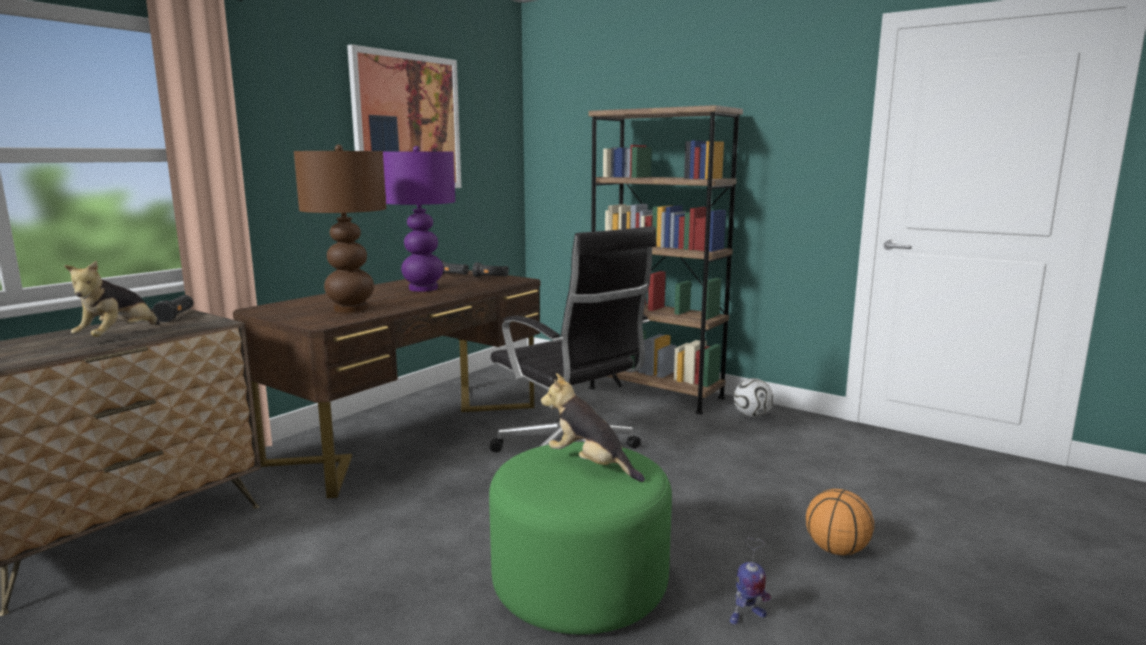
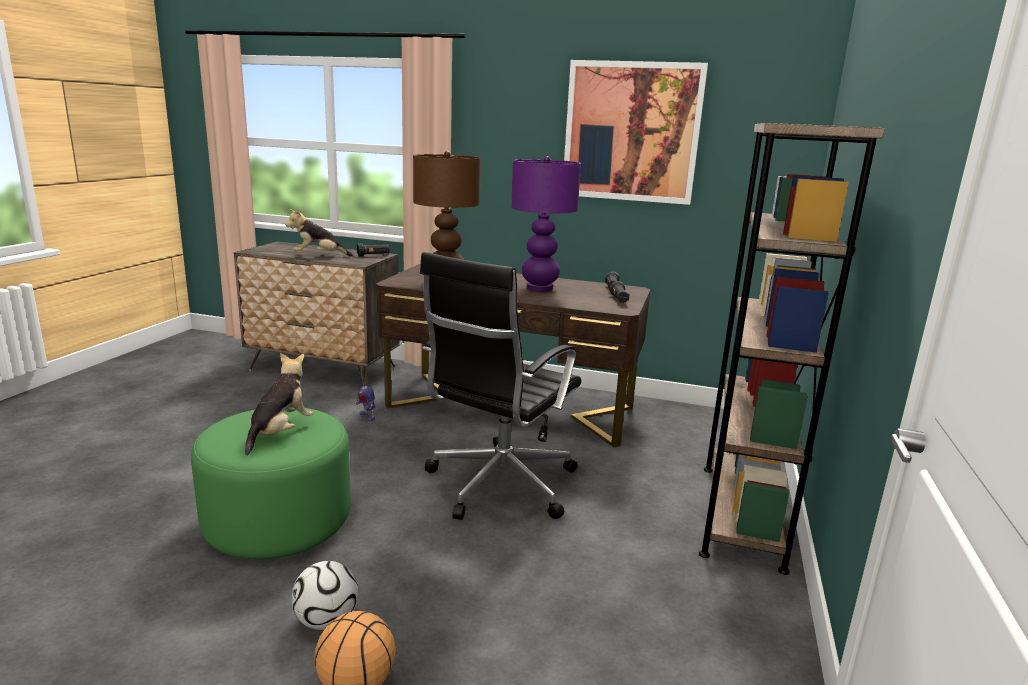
camera: 70 degrees right, 5 degrees up
(746, 617) = (227, 614): toy robot -> toy robot (366, 417)
(752, 415) = (739, 604): football -> football (326, 621)

